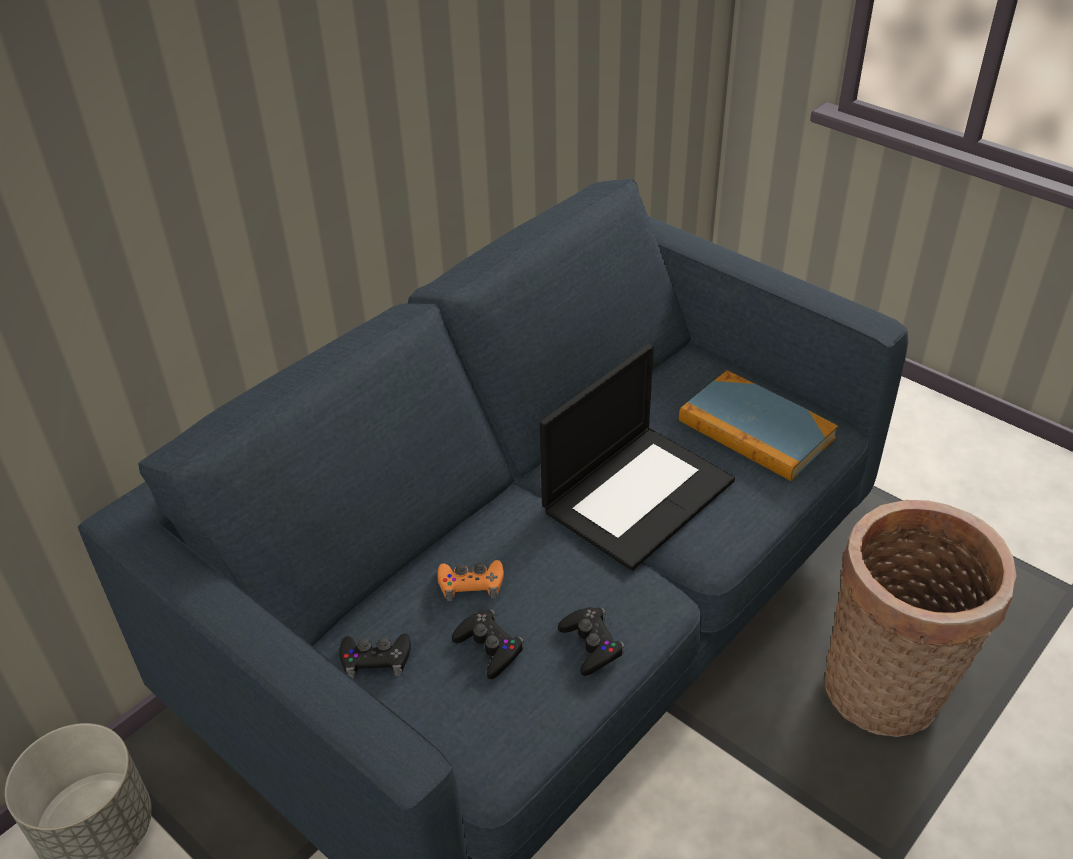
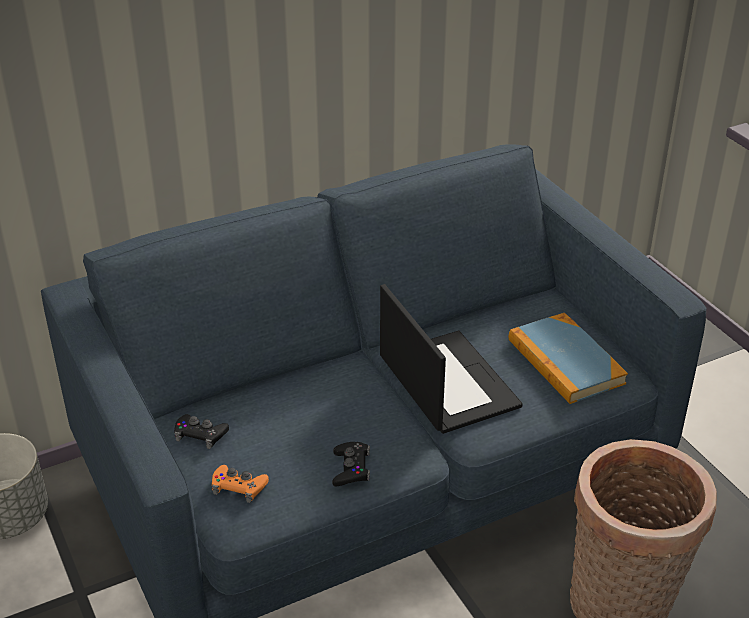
camera: 20 degrees right, 5 degrees down
(471, 584) = (291, 407): orange game controller -> orange game controller (239, 487)
(489, 647) = (279, 449): black game controller -> none
(638, 494) = (446, 381): laptop -> laptop turned 90 degrees counterclockwise

